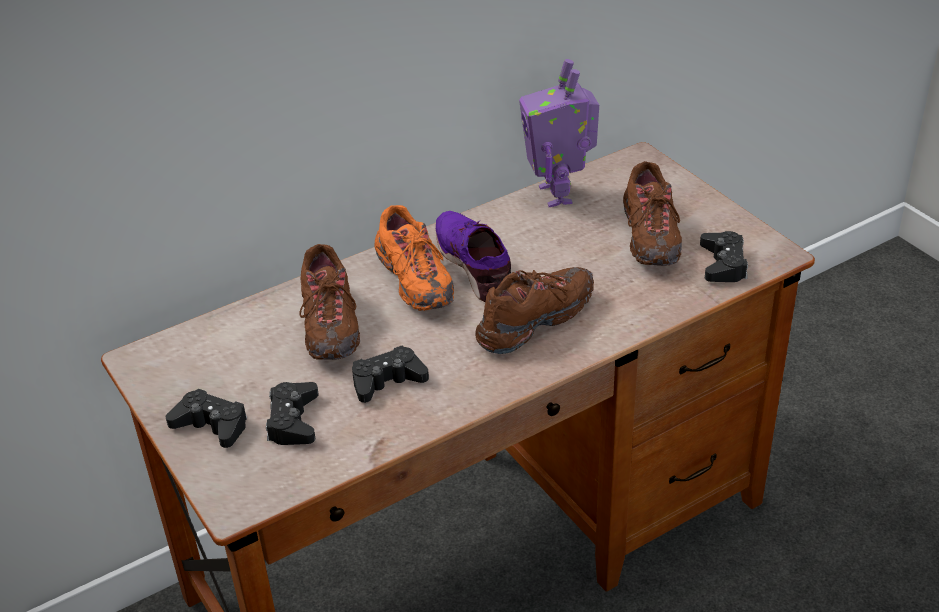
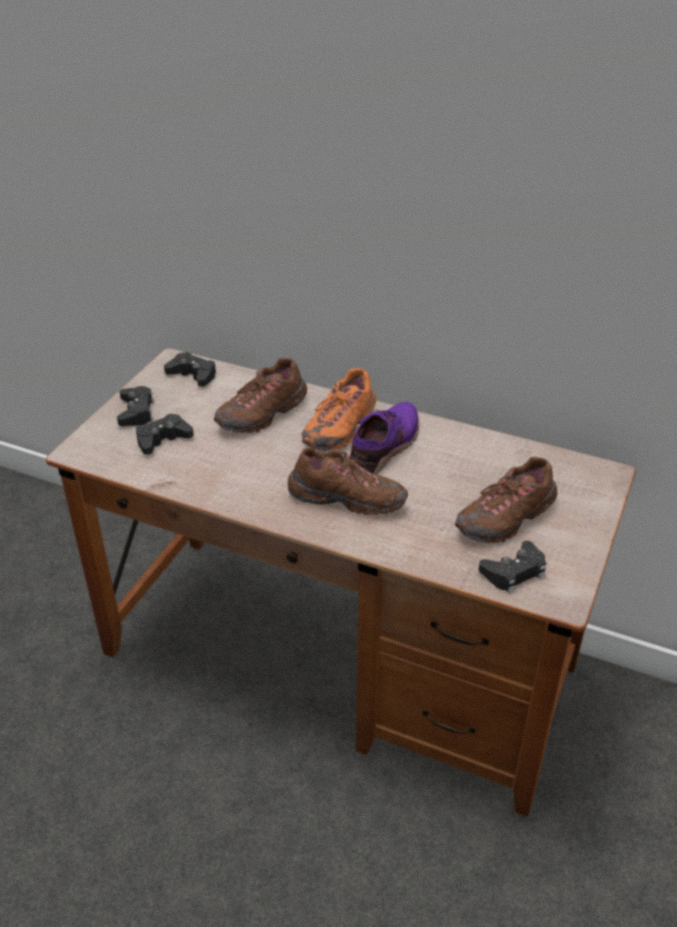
camera: 55 degrees right, 0 degrees up
(387, 381) = (229, 460): black game controller -> black game controller (193, 375)
(558, 194) = (509, 451): toy robot -> none

